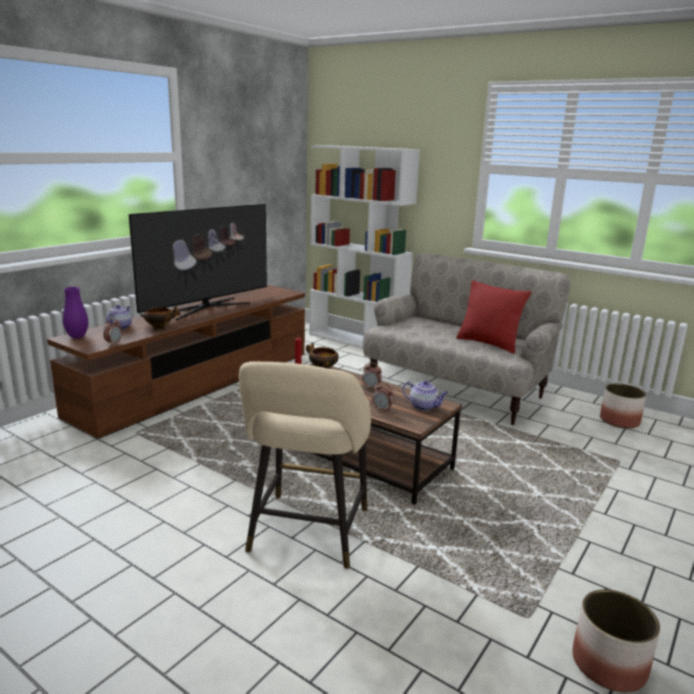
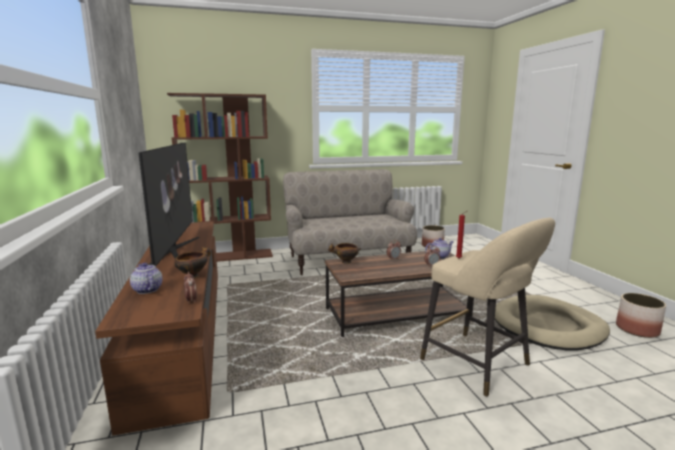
camera: 50 degrees left, 5 degrees down
(77, 336) = (129, 313): purple vase -> none
(357, 341) = (229, 256): white bookcase -> brown bookcase
(481, 568) = (547, 326): none -> beige dog bed
(488, 344) = (375, 220): red pillow -> none

